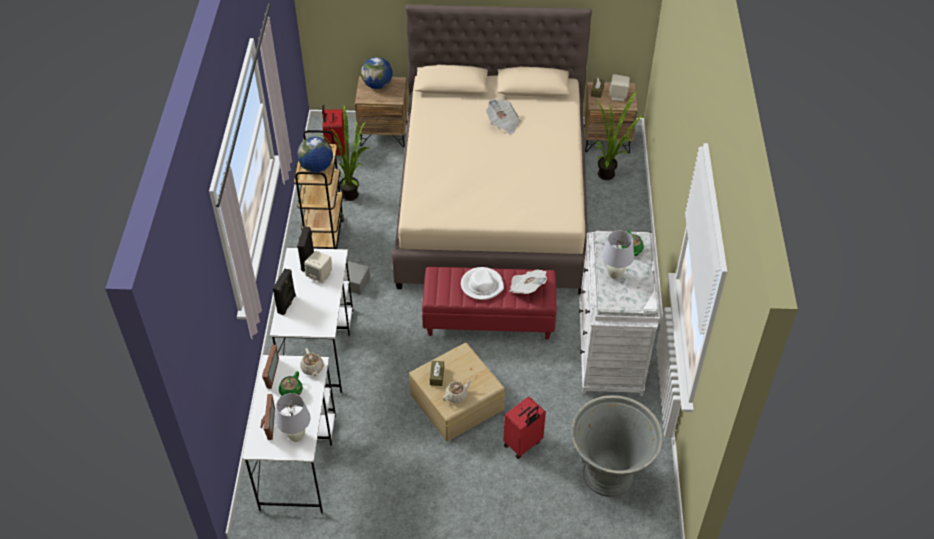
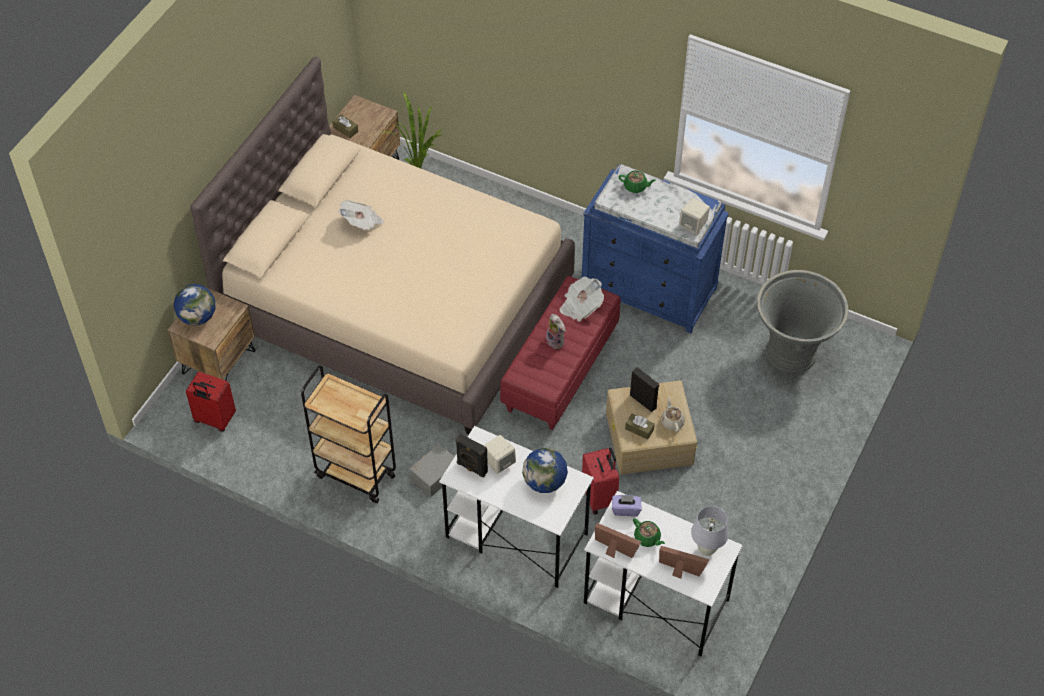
camera: 65 degrees left, 5 degrees up
(287, 304) = (525, 505): black speaker -> black speaker (643, 401)
(312, 368) = (626, 509): beige teapot -> purple tissue box
(316, 167) = (352, 404): globe -> globe (544, 482)
(352, 192) = (297, 427): potted plant -> none
(482, 285) = (556, 341): white hat -> plush toy
(523, 444) = (726, 403): red suitcase -> red suitcase (600, 497)
(610, 349) = (649, 289): white dresser -> blue dresser
(615, 275) = (660, 212): white table lamp -> none
(618, 96) = (365, 116): beige speaker -> beige speaker (693, 225)

